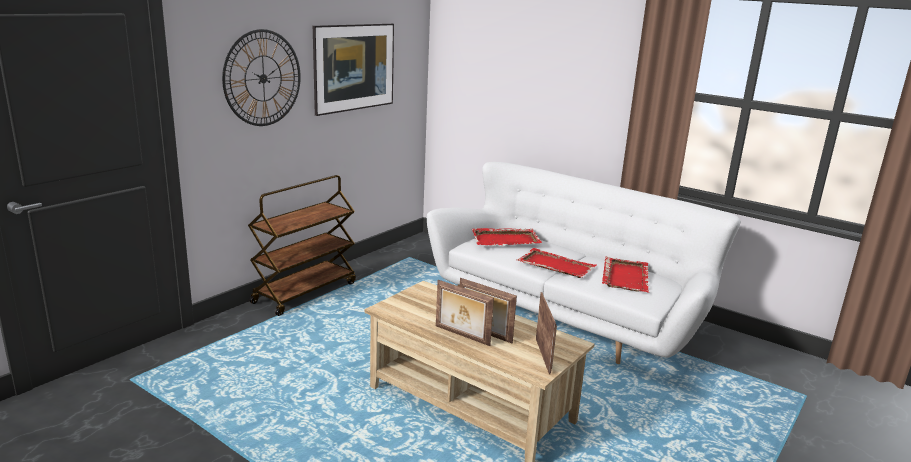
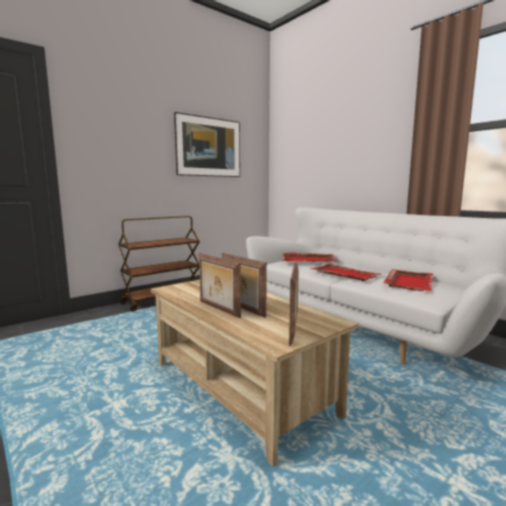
camera: 15 degrees right, 10 degrees down
(263, 78) = (133, 141): wall clock -> none

